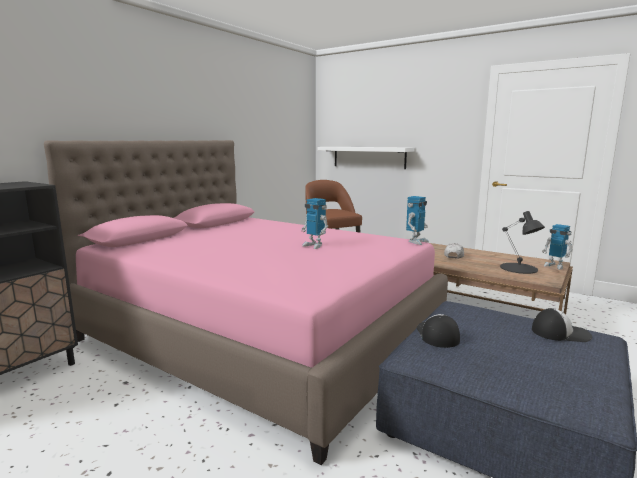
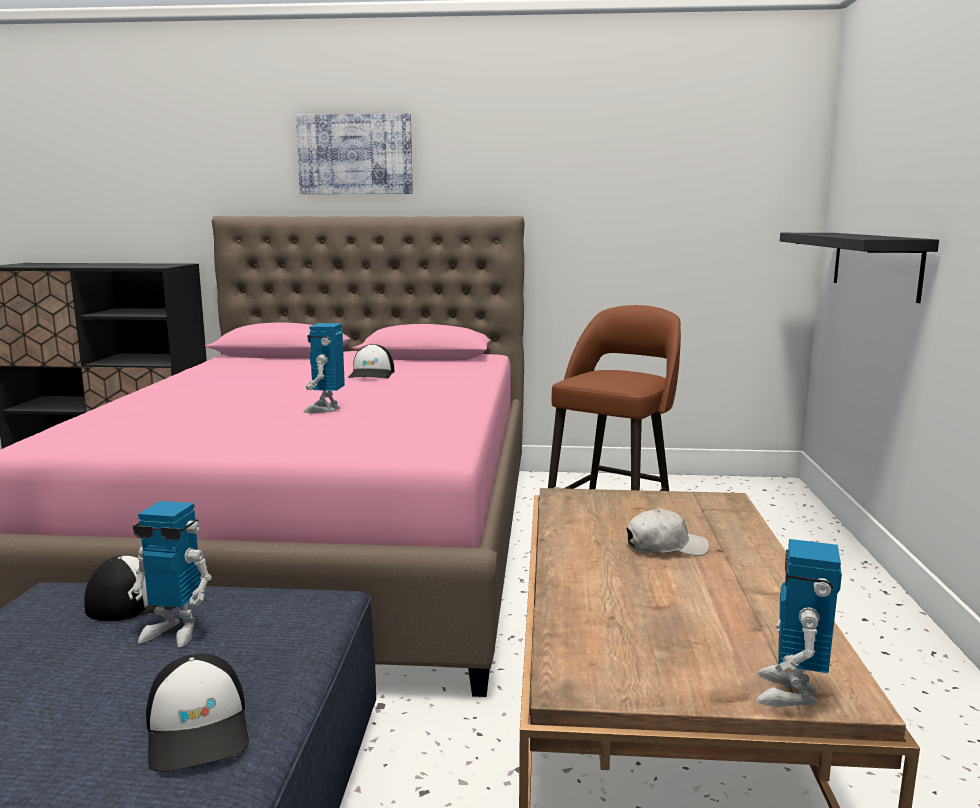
camera: 60 degrees right, 0 degrees up
(139, 98) = (355, 154): none -> picture
(244, 233) = (372, 374): none -> cap
(369, 157) = (875, 263): white shelf -> black shelf
(416, 242) = (438, 453): toy robot -> toy robot (174, 631)
(519, 268) = (664, 634): black table lamp -> none

